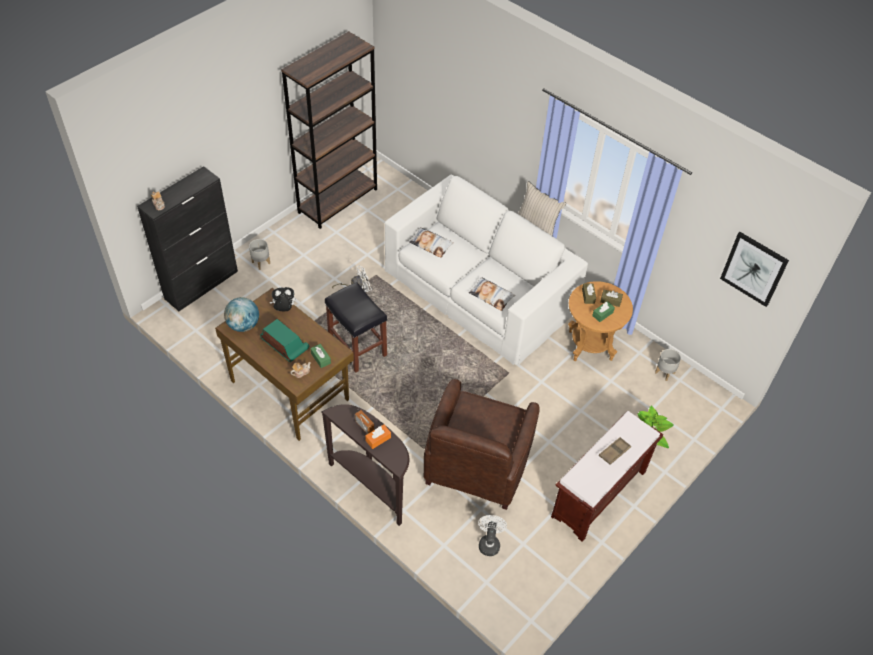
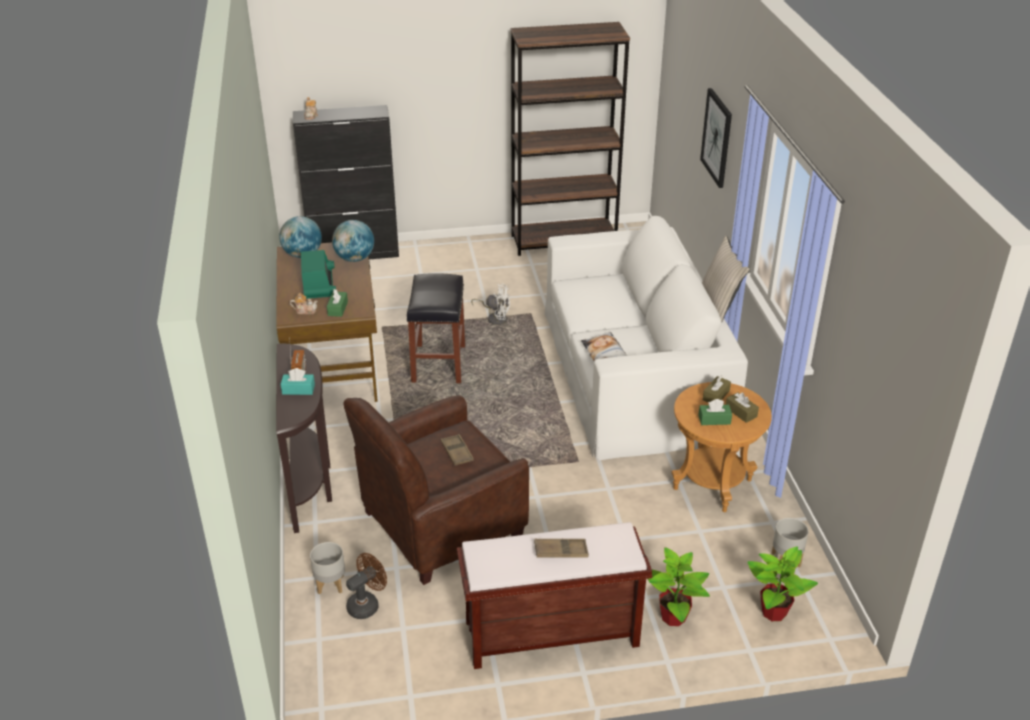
camera: 40 degrees right, 15 degrees down
(261, 262) = (428, 259): grey planter -> grey planter (330, 584)
(284, 309) = (354, 258): plush toy -> globe
(378, 439) = (298, 389): orange tissue box -> turquoise tissue box
(431, 244) = (591, 287): pillow -> none
(483, 419) = (457, 452): none -> brown tray
(489, 542) = (367, 604): white fan -> brown fan
(685, 409) = (774, 611): none -> potted plant
(754, 268) = (898, 385): picture -> picture (717, 137)

